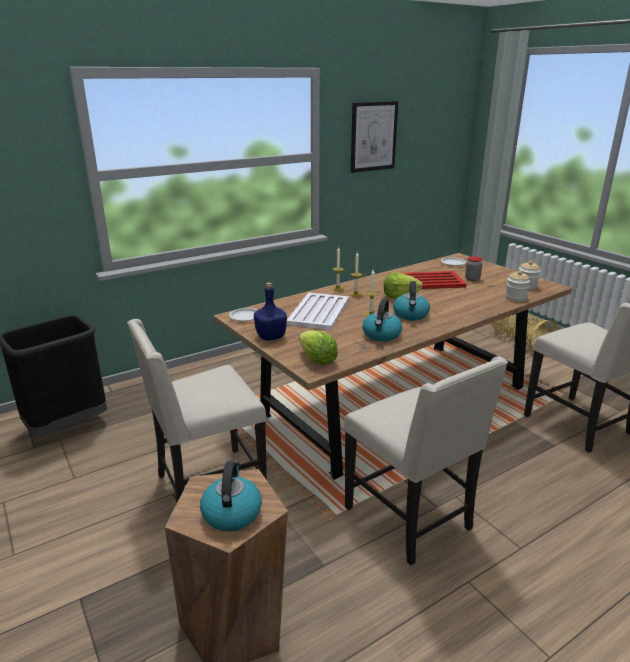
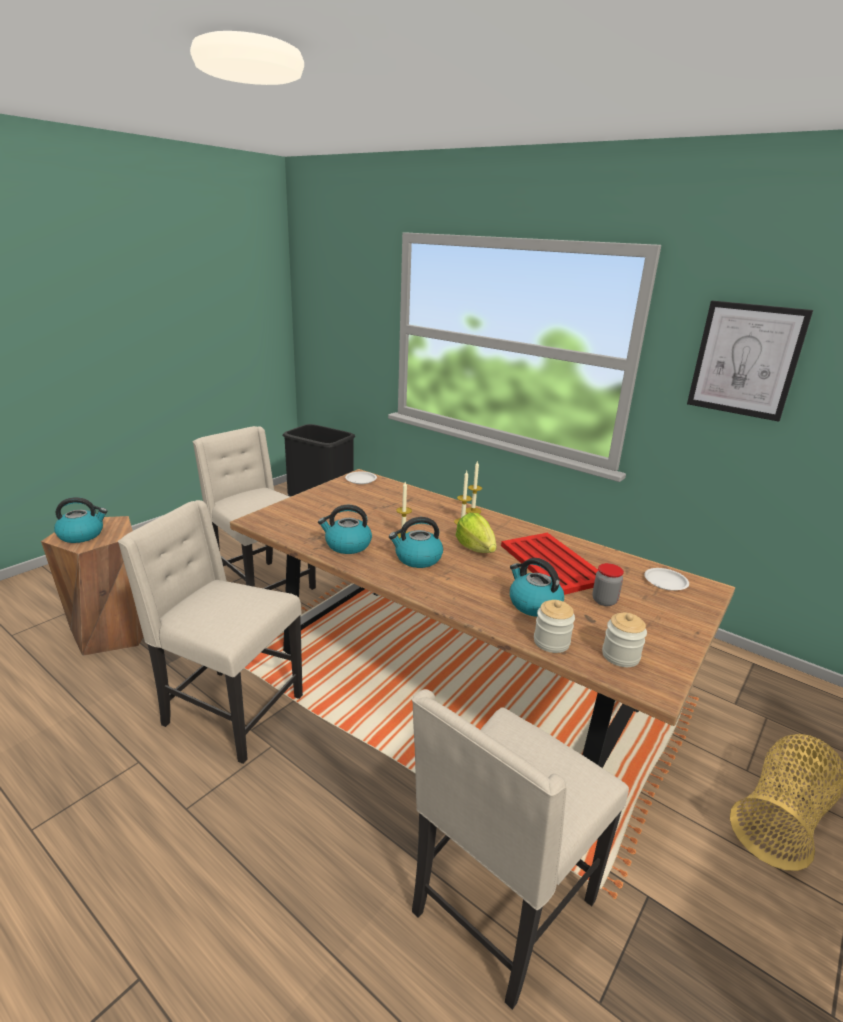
camera: 70 degrees right, 0 degrees up
(271, 336) = (320, 495): blue bottle -> none
(316, 359) = (276, 519): lettuce -> none
(318, 312) = (393, 508): white tray -> none
(411, 519) = (230, 711): beige chair -> beige chair turned 75 degrees clockwise
(475, 294) = (533, 604): none -> kettle

